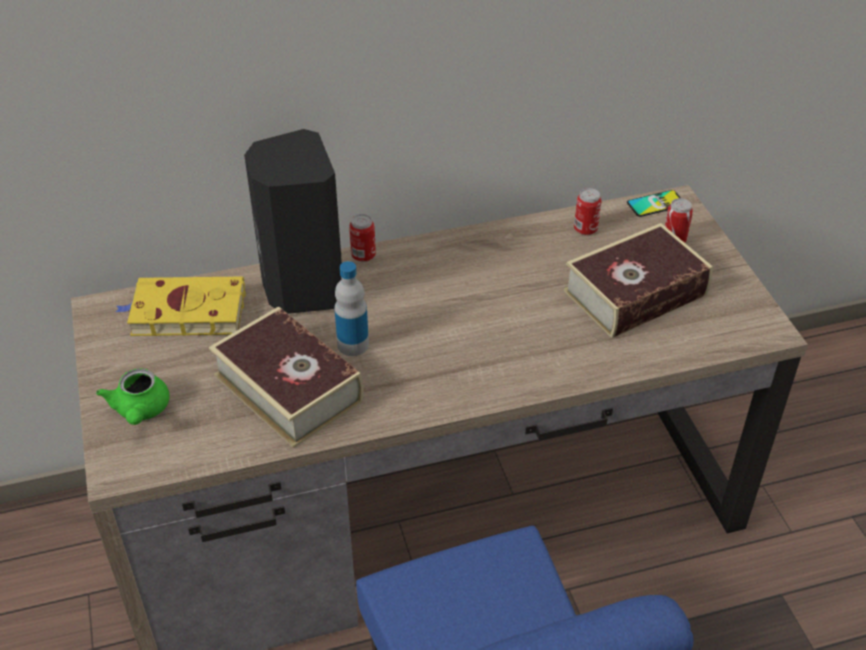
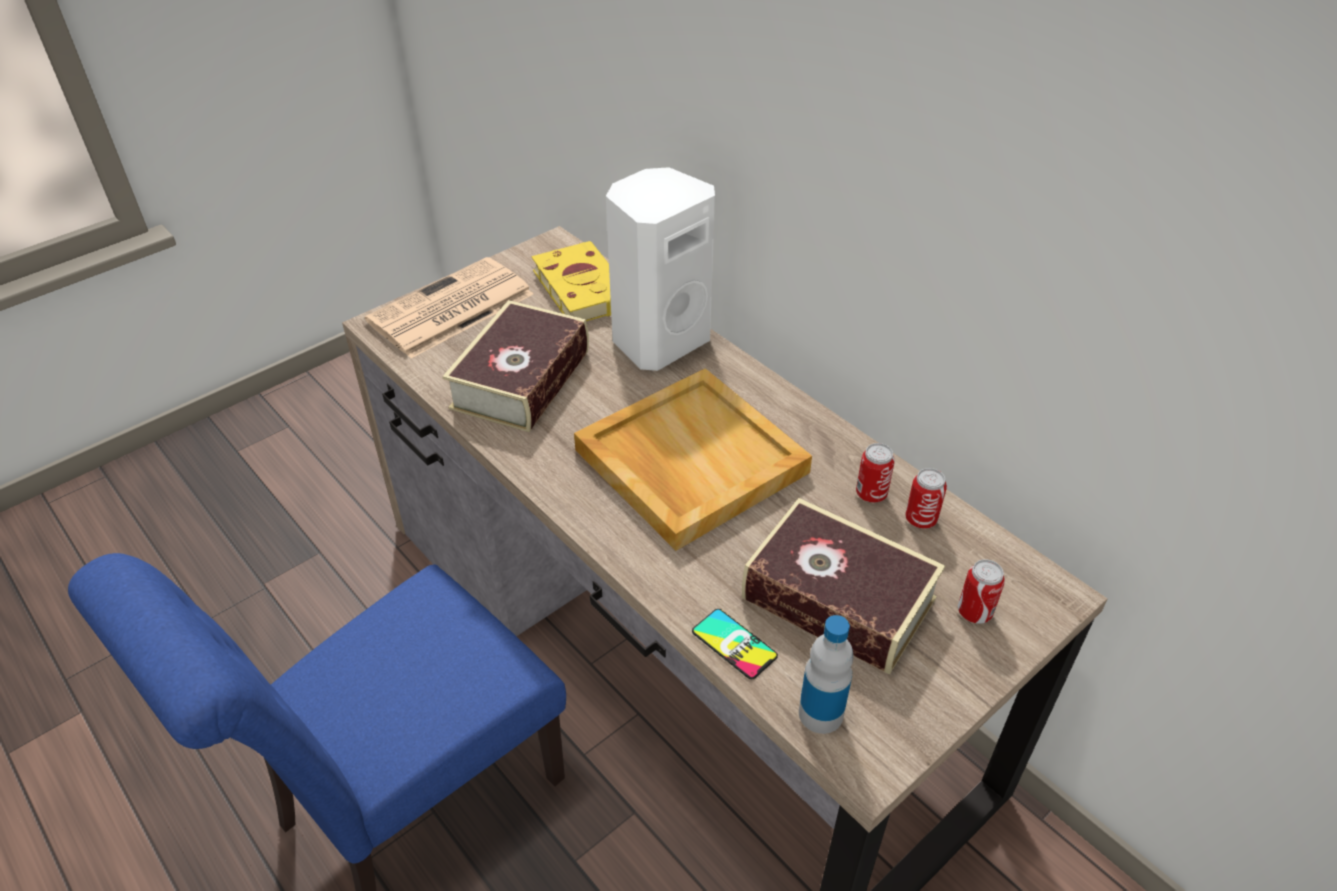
camera: 65 degrees right, 0 degrees up
(140, 411) = (449, 309): green teapot -> newspaper
(301, 288) = (658, 340): black speaker -> white speaker
(353, 345) = (602, 400): bottle -> bottle (820, 713)
(363, 256) = (734, 363): can -> can (871, 494)
(459, 319) = (688, 461): none -> beige tray
(656, 204) = (1032, 573): phone -> phone (734, 644)

